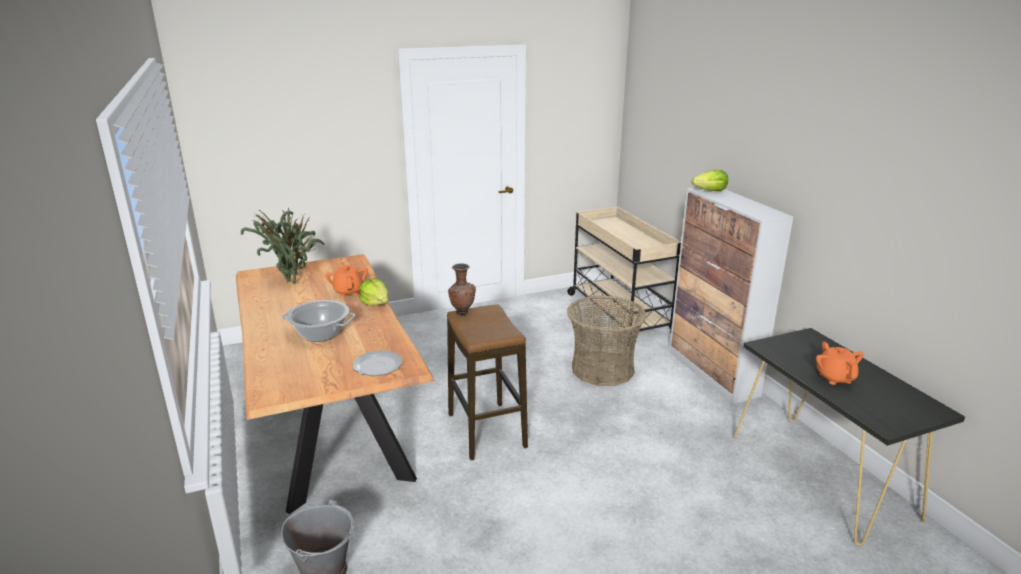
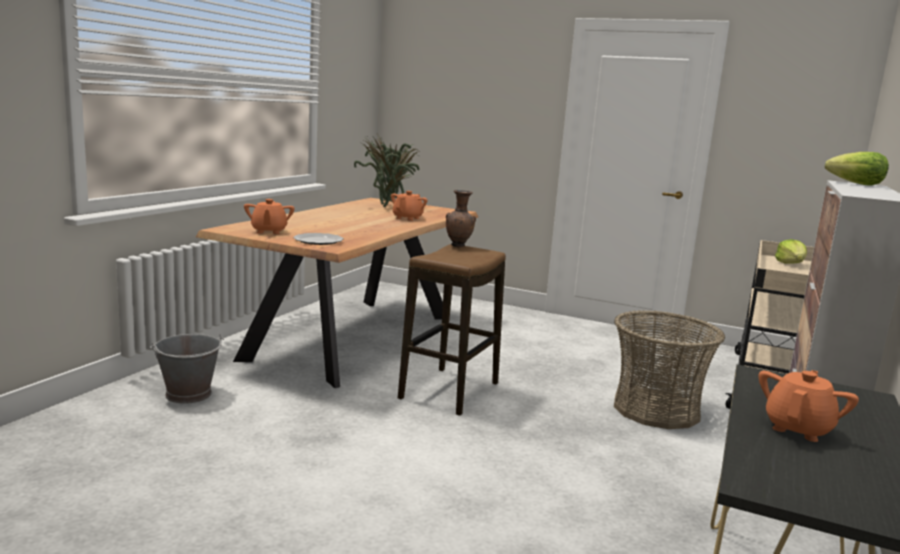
camera: 45 degrees right, 10 degrees down
(310, 376) = (269, 231): none -> orange teapot
(321, 334) = (331, 224): cooking pot -> none
(376, 303) = (409, 225): lettuce -> lettuce (790, 264)

